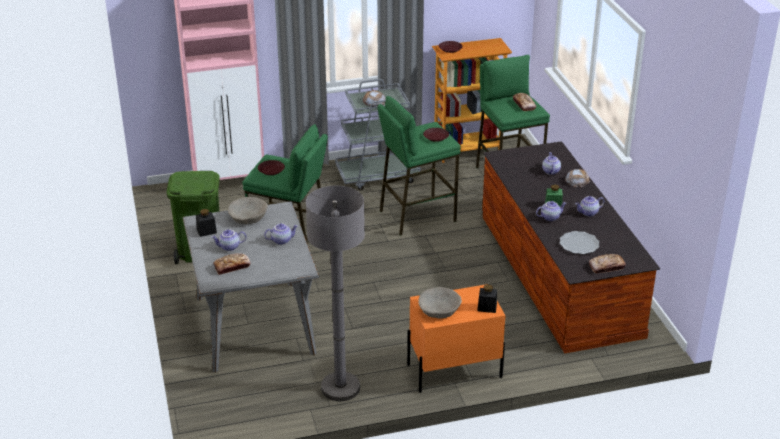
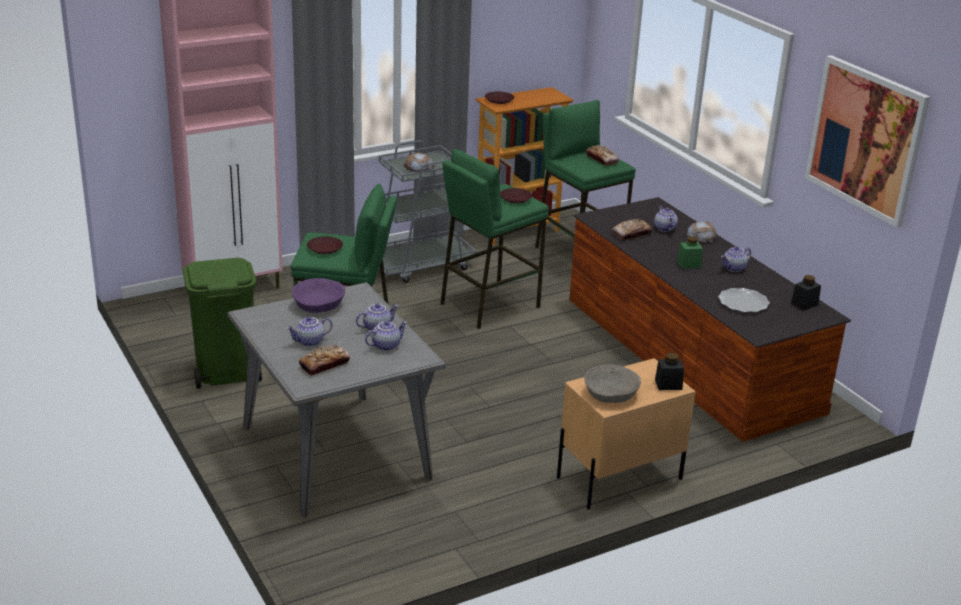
camera: 15 degrees left, 5 degrees down
(206, 231) = (269, 326): black jar -> black jar (804, 304)
(248, 217) = (319, 304): beige bowl -> purple bowl
(340, 388) = (483, 516): grey floor lamp -> none
(453, 370) = (618, 478): orange nightstand -> beige nightstand
(550, 217) = (692, 276): teapot -> teapot (386, 345)
(606, 267) = (789, 324): bread -> bread (631, 234)
(681, 126) = (865, 139): none -> picture

